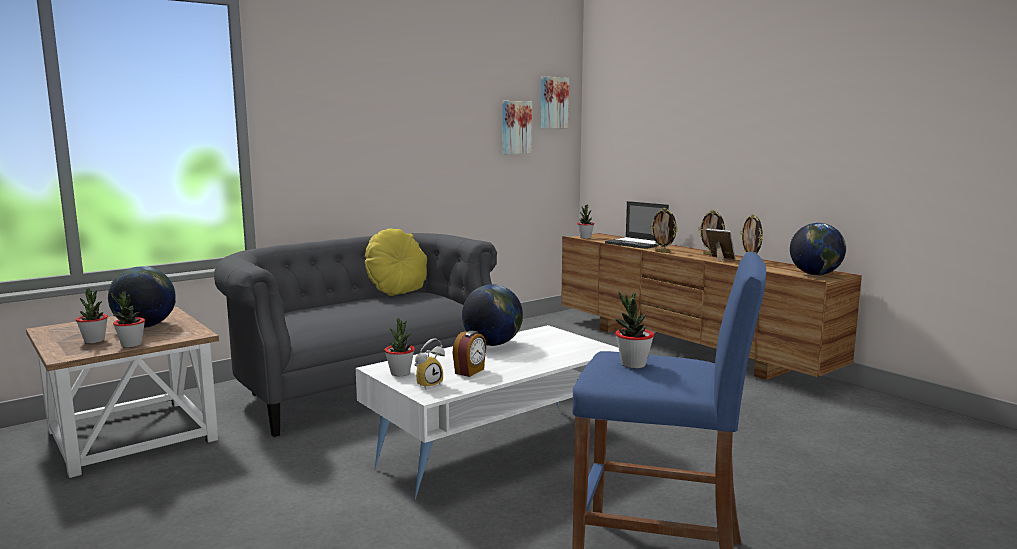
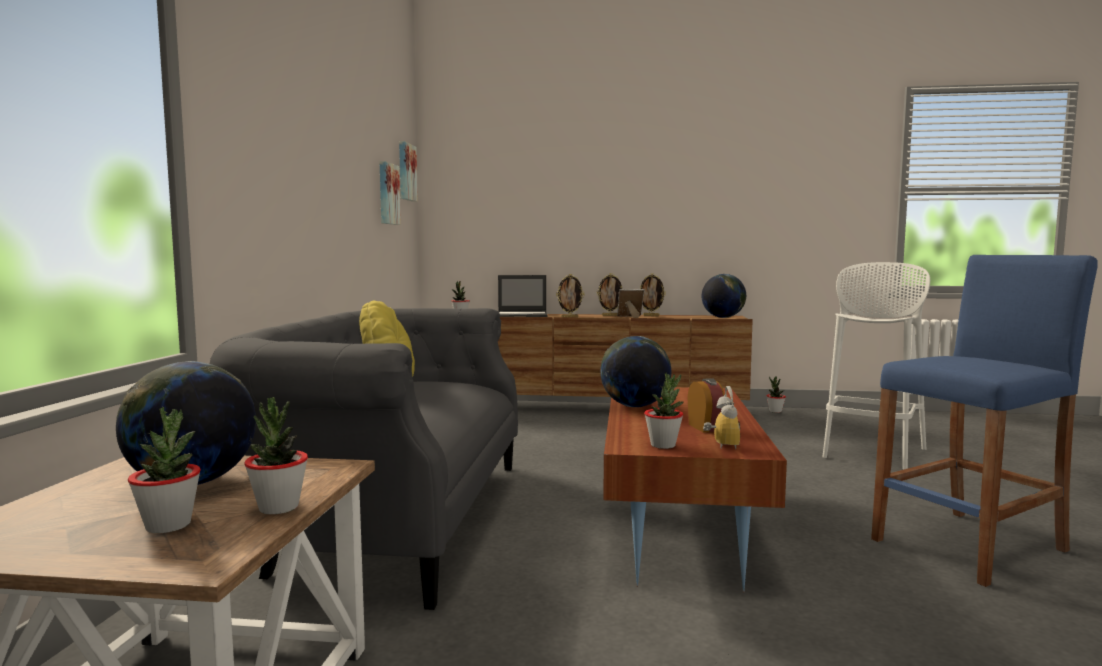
camera: 45 degrees left, 5 degrees down
(496, 449) = (676, 522): white coffee table -> brown coffee table
(633, 364) = (964, 360): potted plant -> potted plant (775, 411)
(848, 468) = (869, 451): none -> white stool

